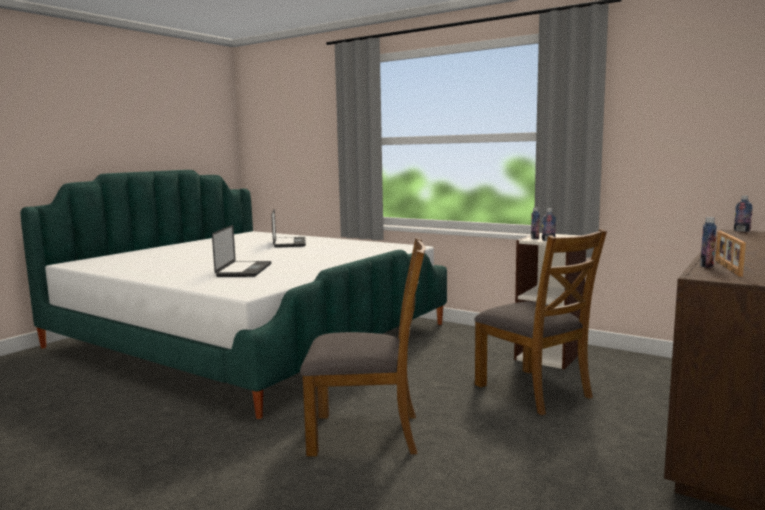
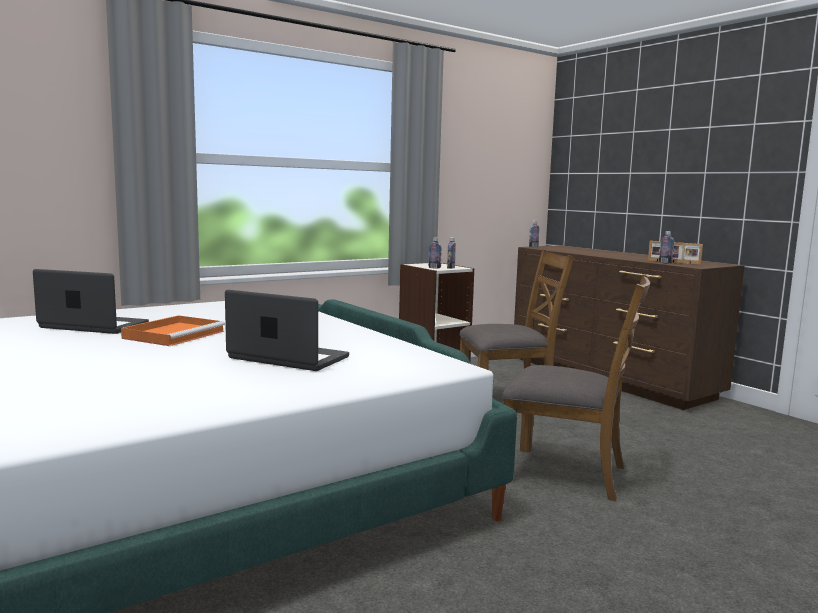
camera: 70 degrees left, 0 degrees up
(284, 252) = (175, 334): none -> orange tray
(366, 433) = (566, 473): brown chair -> brown chair turned 90 degrees clockwise

